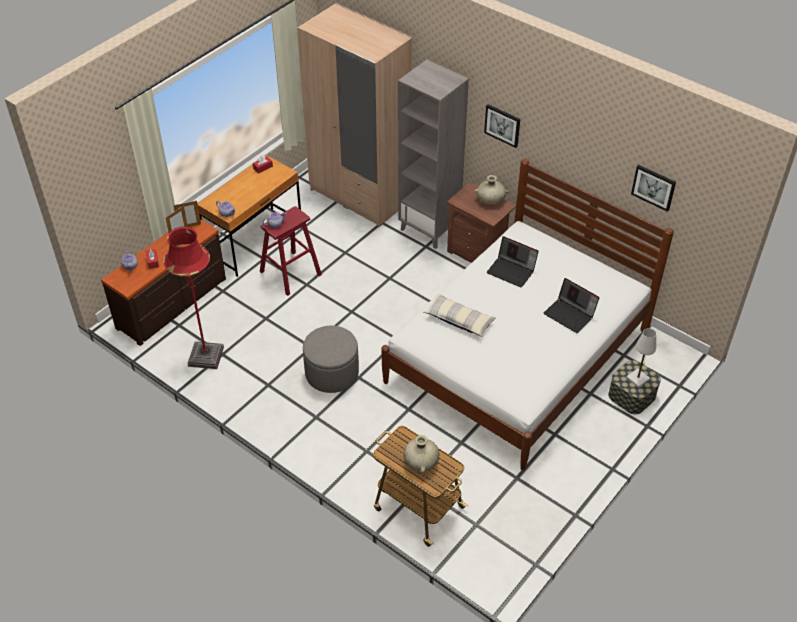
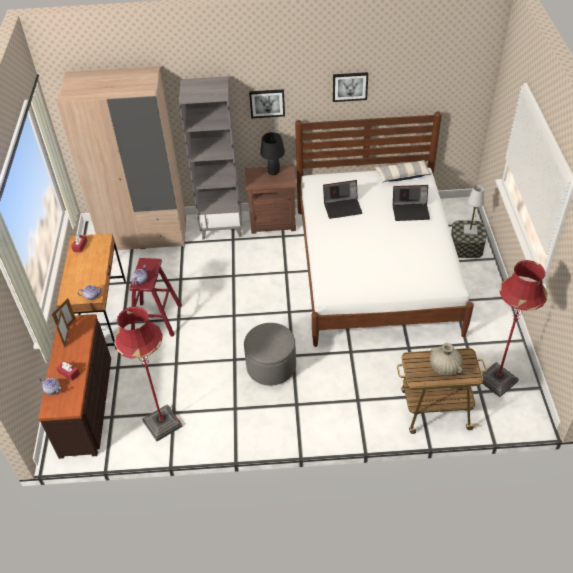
camera: 40 degrees left, 0 degrees up
(459, 320) = (350, 259): pillow -> pillow (402, 175)
(490, 200) = (273, 171): beige vase -> black table lamp
(504, 528) = (497, 380): none -> red floor lamp
(653, 187) = (415, 86): picture -> picture (350, 86)

